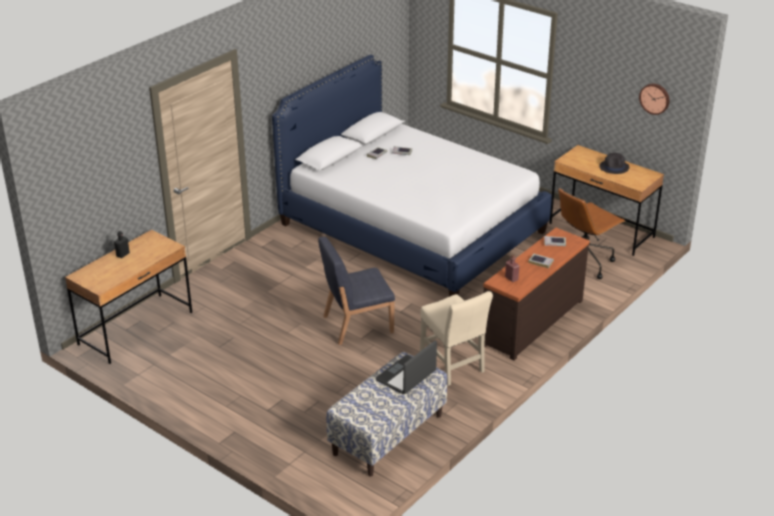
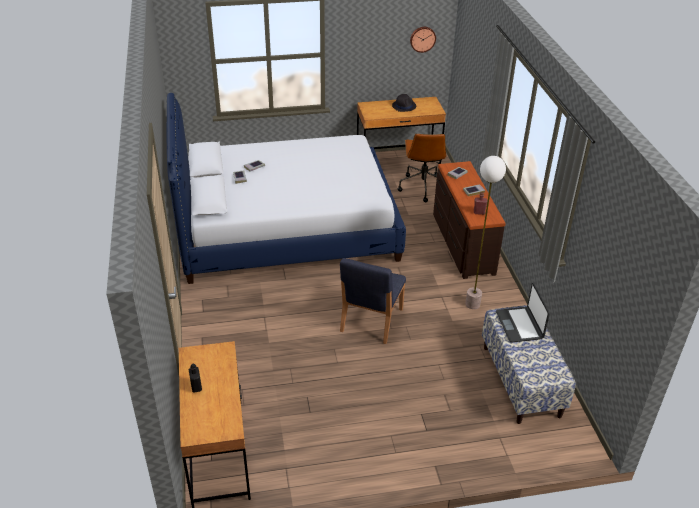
camera: 50 degrees left, 5 degrees up
(453, 365) = (473, 304): beige chair -> floor lamp

